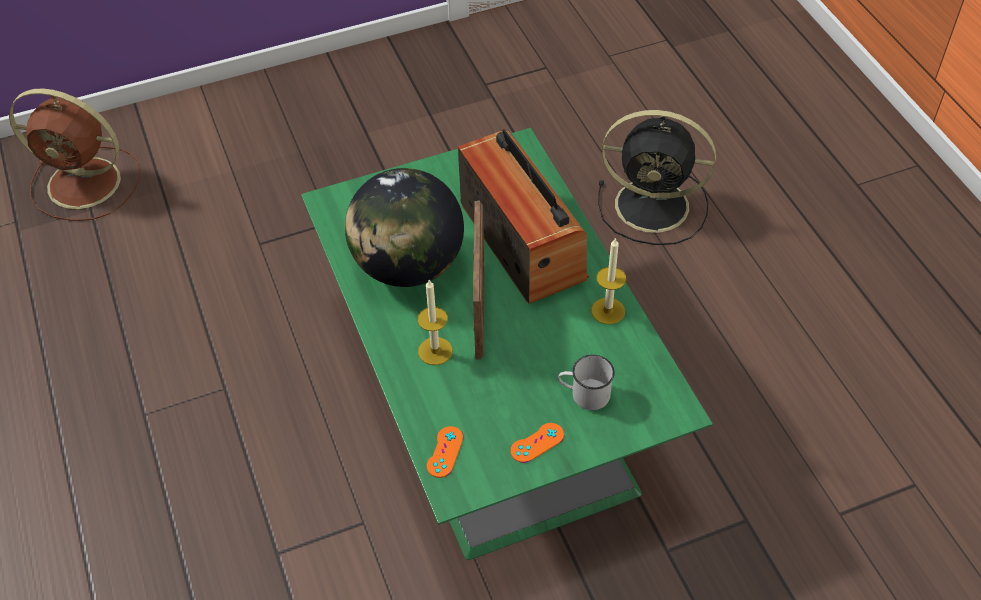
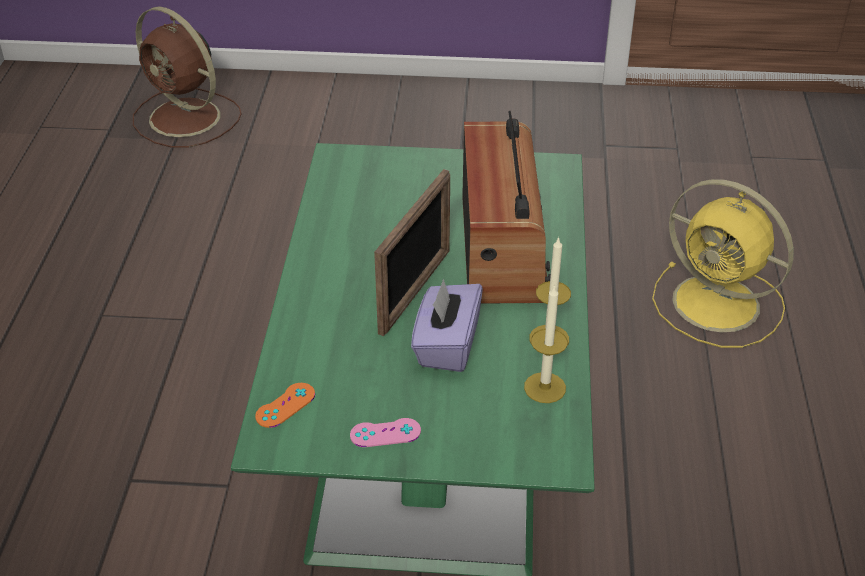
camera: 25 degrees right, 10 degrees down
(408, 266) = (371, 232): globe -> none
(435, 351) = (343, 313): candle -> candle (545, 387)
(535, 348) = (446, 345): none -> purple tissue box
(537, 443) = (385, 433): orange game controller -> pink game controller
(584, 394) = (468, 406): white mug -> none
(655, 206) = (719, 305): black fan -> yellow fan

